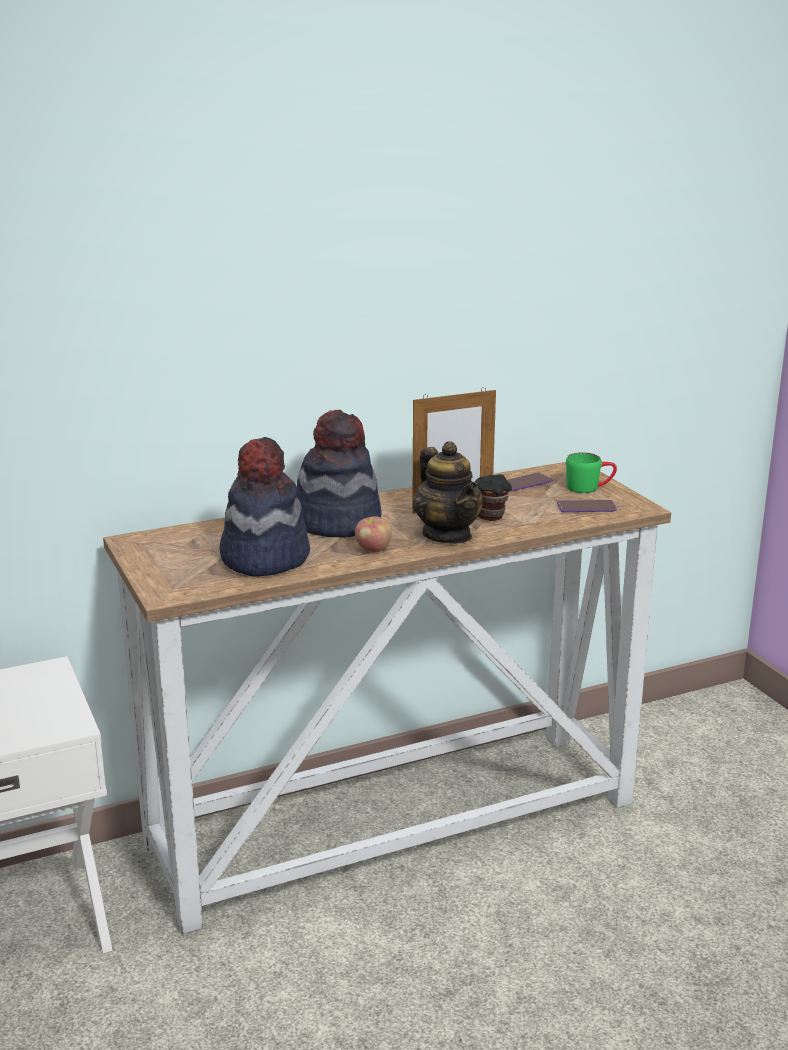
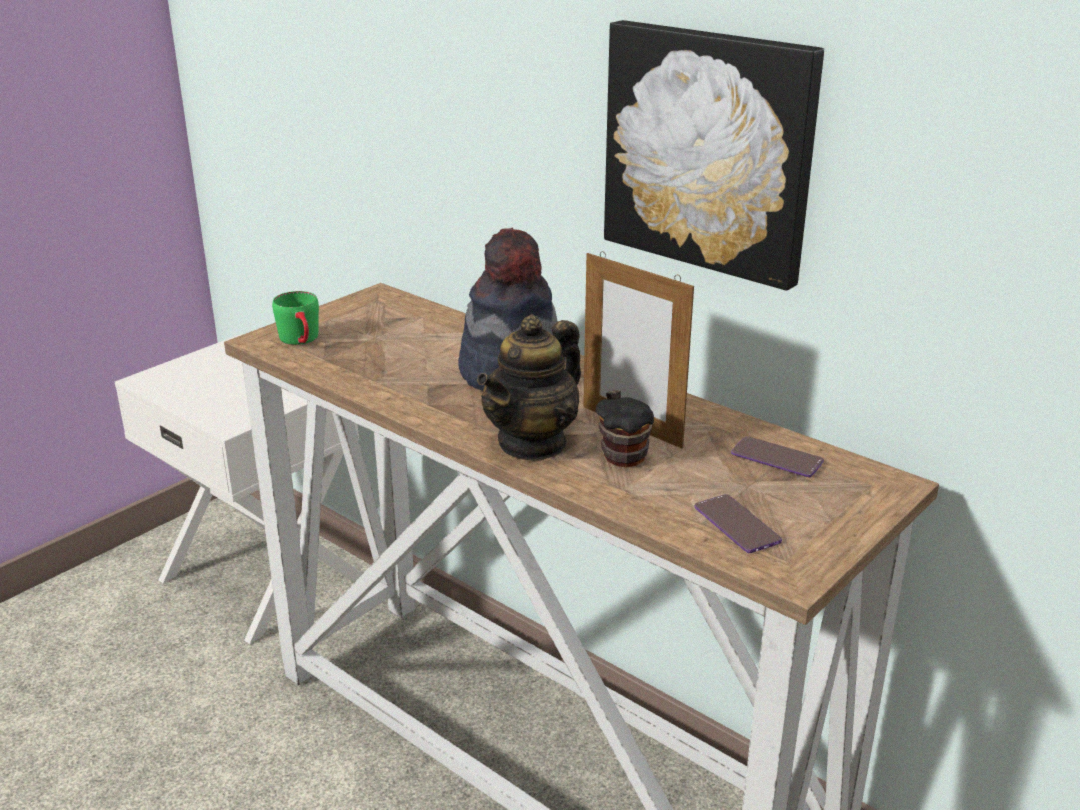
camera: 65 degrees right, 5 degrees up
(264, 558) = (381, 359): hat -> none
(373, 549) = (449, 409): apple -> none
(416, 315) = (710, 150): none -> picture
(589, 487) = (823, 513): green mug -> green mug (301, 340)

